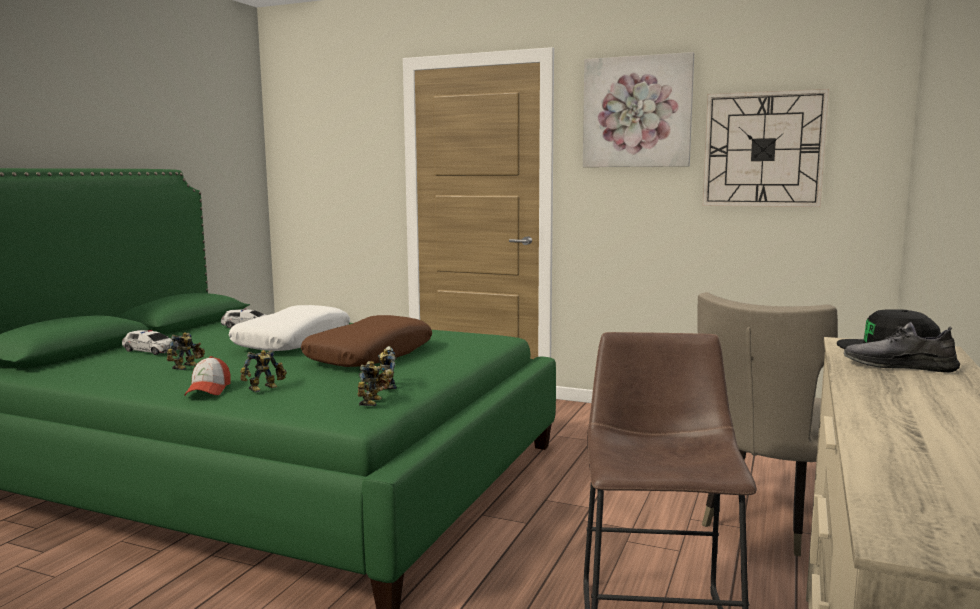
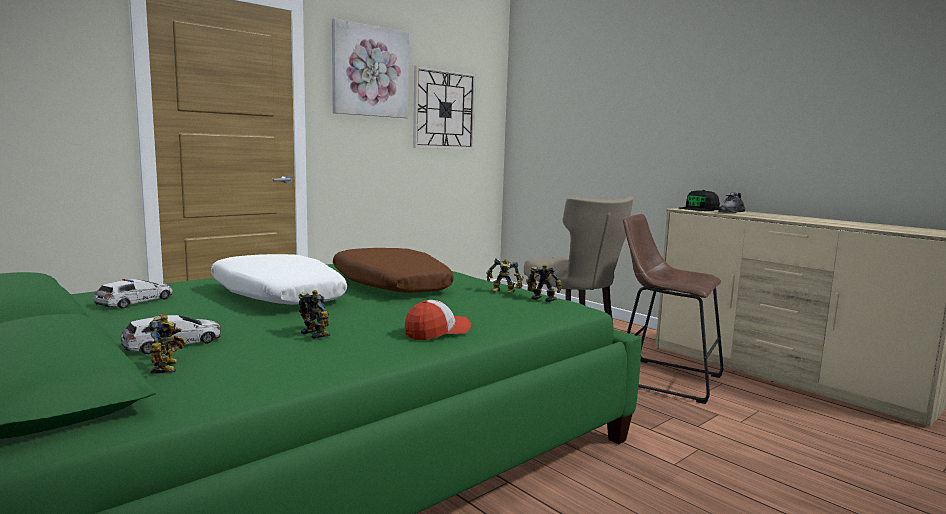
camera: 65 degrees left, 0 degrees up
(208, 390) = (437, 332): cap -> cap turned 60 degrees counterclockwise
(265, 388) = (468, 316): toy robot -> toy robot (168, 367)

